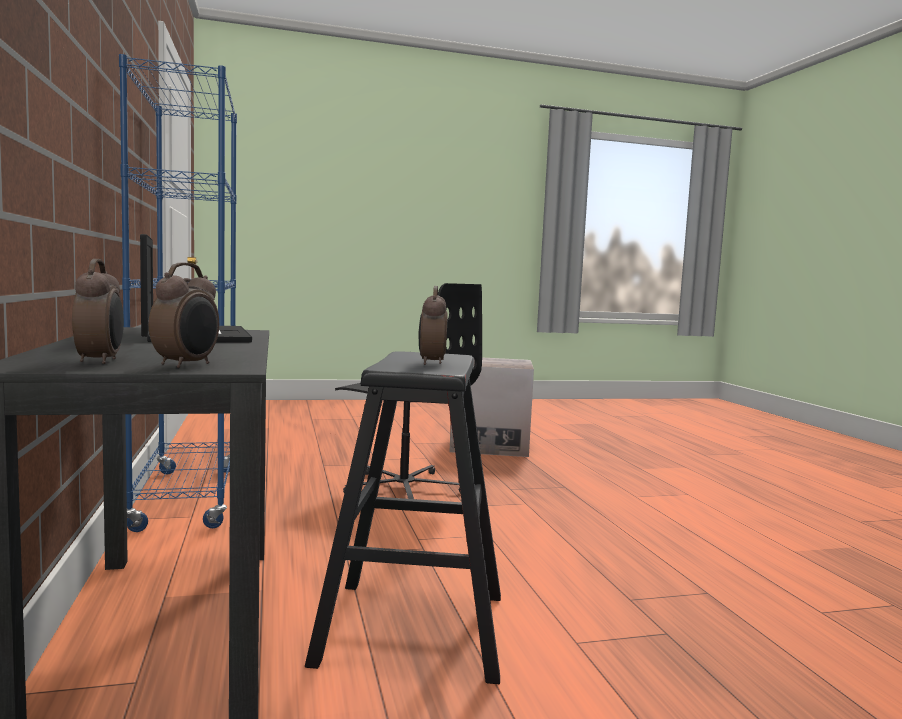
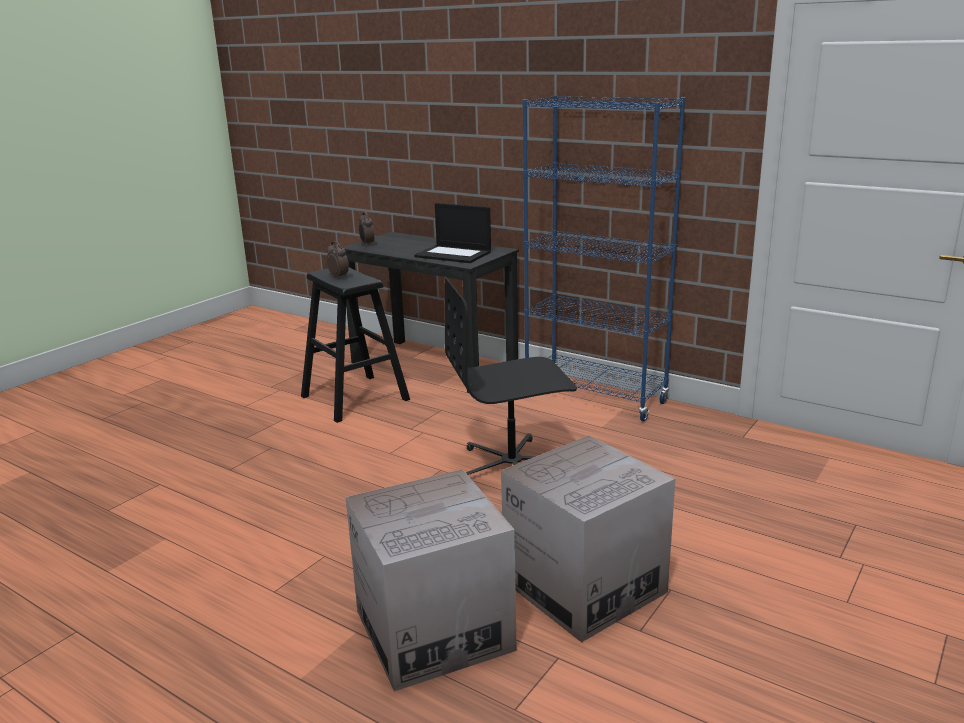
camera: 140 degrees right, 15 degrees up
(101, 361) = (390, 239): alarm clock -> none
(594, 457) = (434, 630): none -> cardboard box

